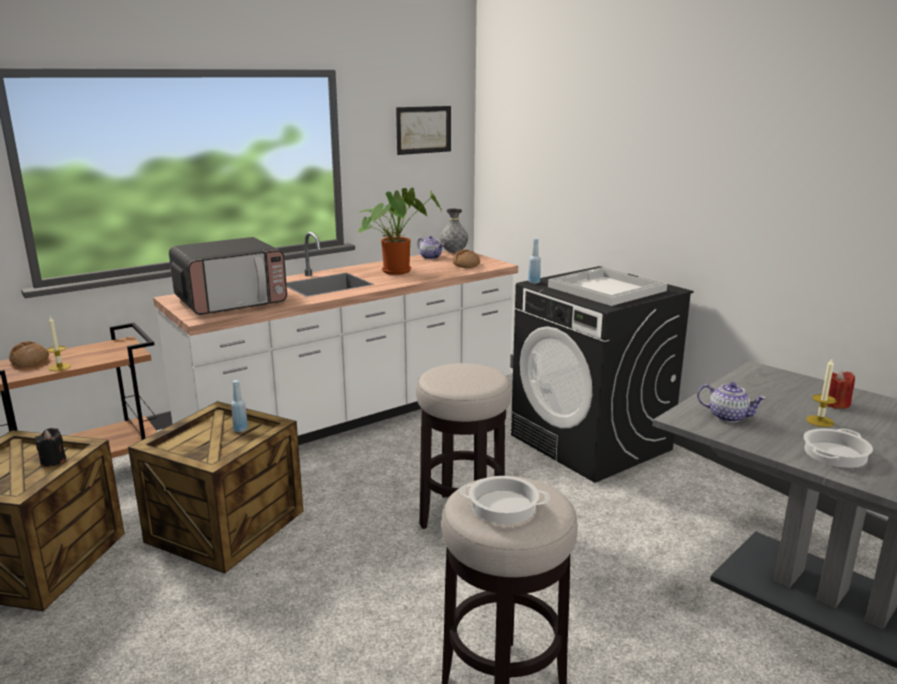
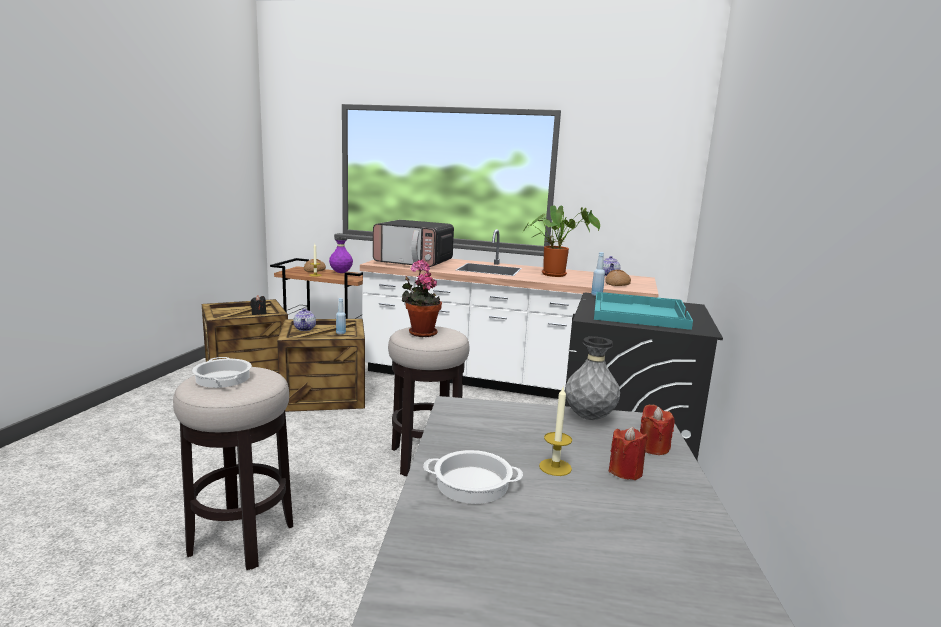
camera: 50 degrees right, 5 degrees down
(82, 351) = (341, 273): none -> purple vase
(423, 130) = (643, 165): picture -> none
(454, 252) = (638, 277): grey vase -> grey vase (589, 418)
(459, 378) = (420, 333): none -> potted plant
(605, 289) = (638, 313): white tray -> turquoise tray
(728, 416) = (491, 422): teapot -> teapot (305, 329)
(803, 384) = (653, 447): none -> red candle

